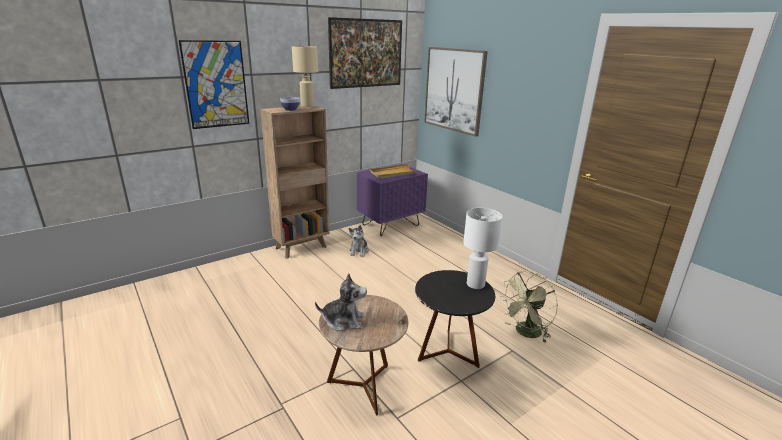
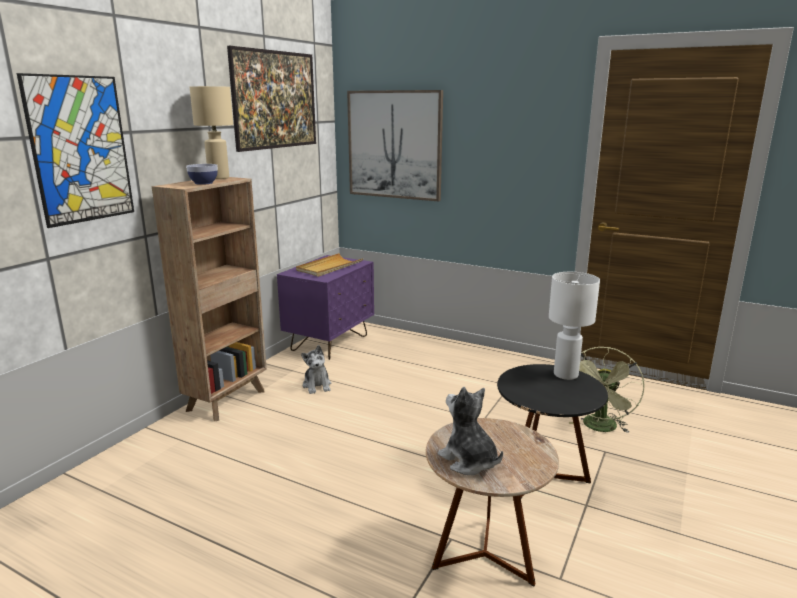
camera: 25 degrees left, 5 degrees down
(343, 320) = (469, 461): plush toy -> plush toy turned 105 degrees counterclockwise

